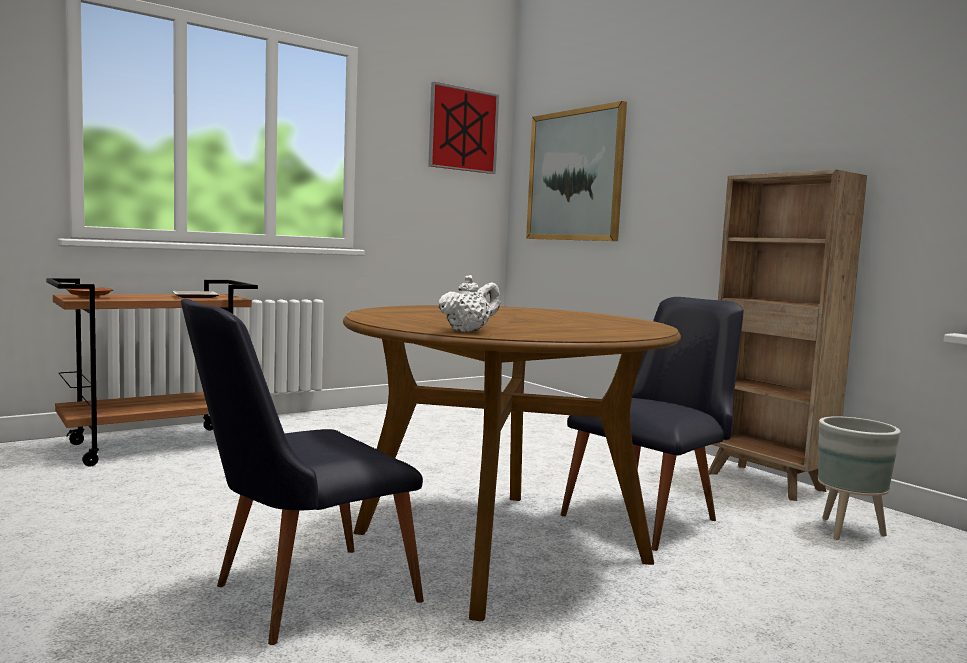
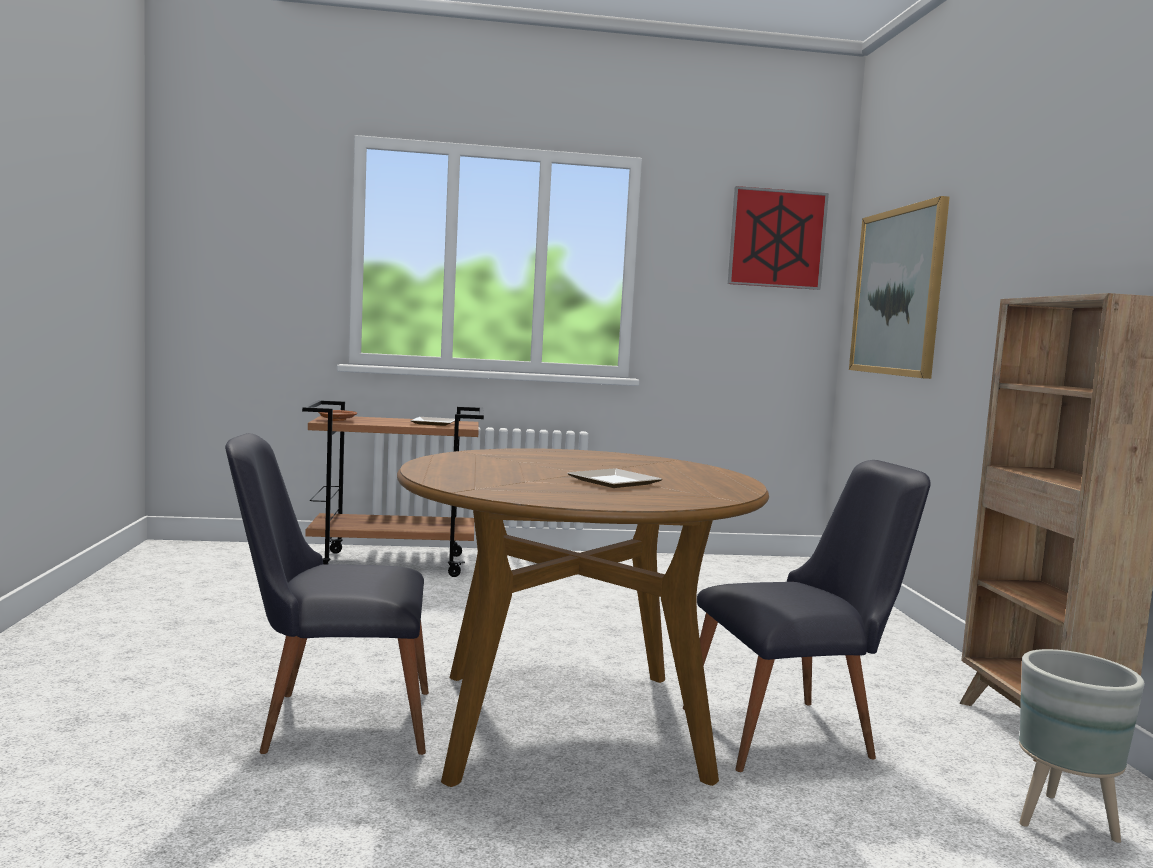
camera: 30 degrees right, 0 degrees up
(468, 331) = (463, 483): white teapot -> none
(559, 323) = (614, 483): none -> plate

